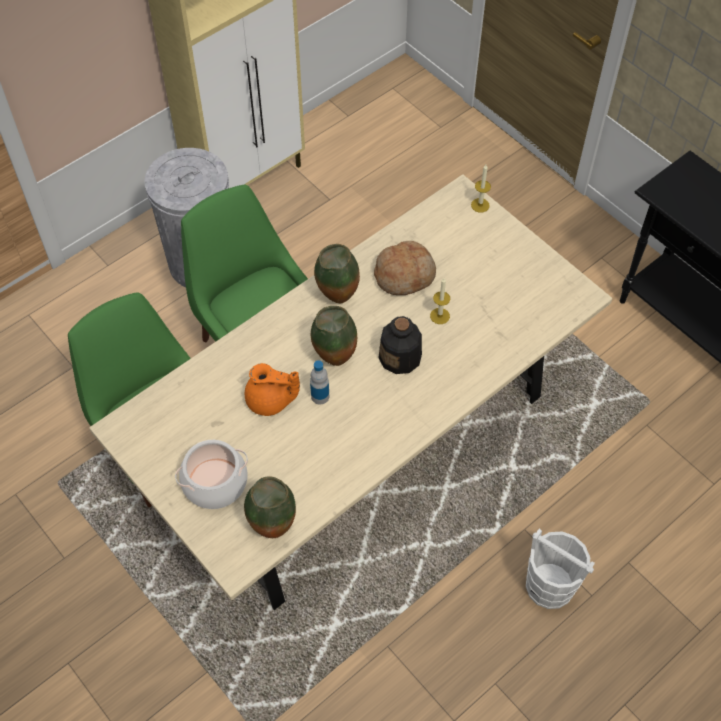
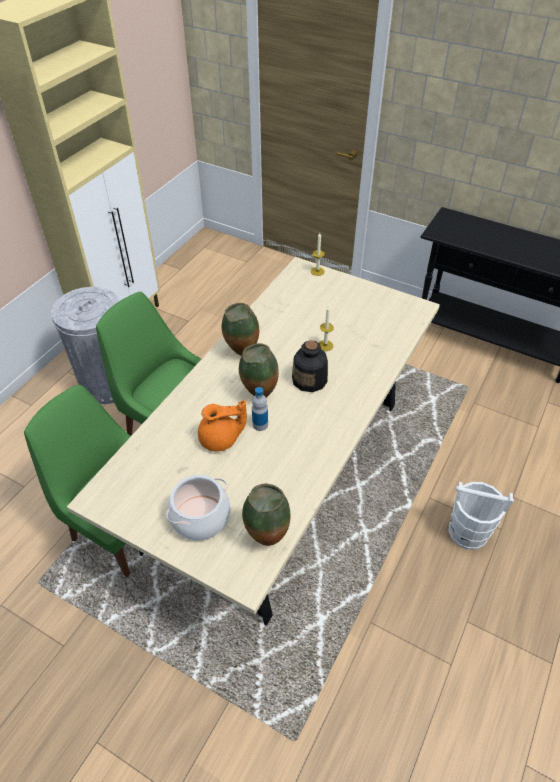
camera: 20 degrees left, 10 degrees down
(404, 274) = (285, 325): bread -> none

